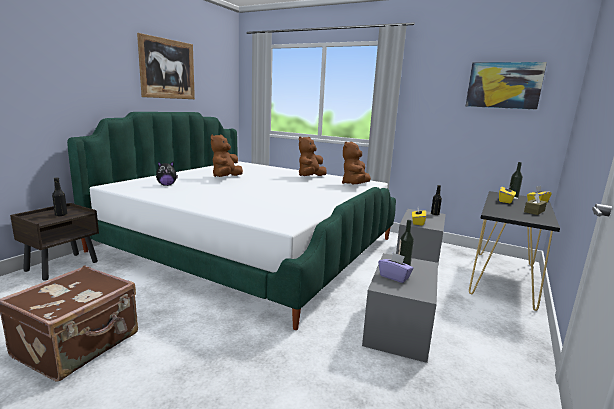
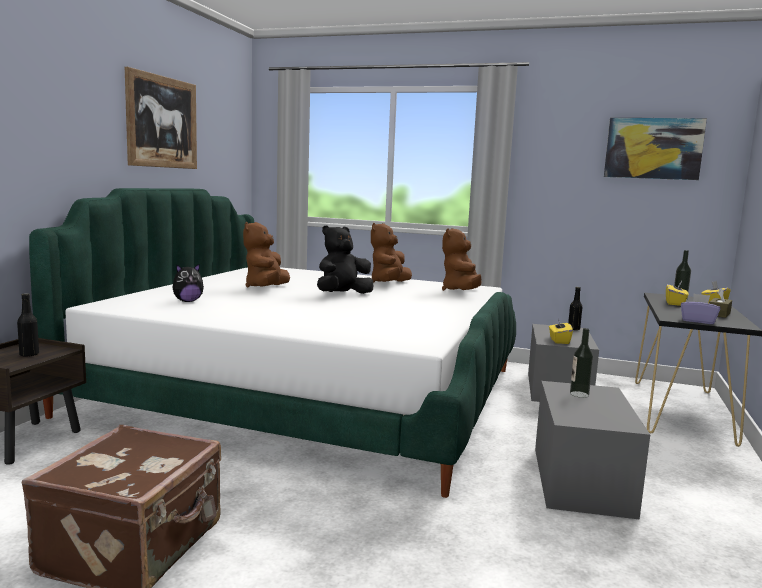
camera: 10 degrees left, 5 degrees down
(271, 184) = (342, 295): none -> black plush toy
(394, 277) = (577, 407): purple tissue box -> purple tissue box (697, 321)

